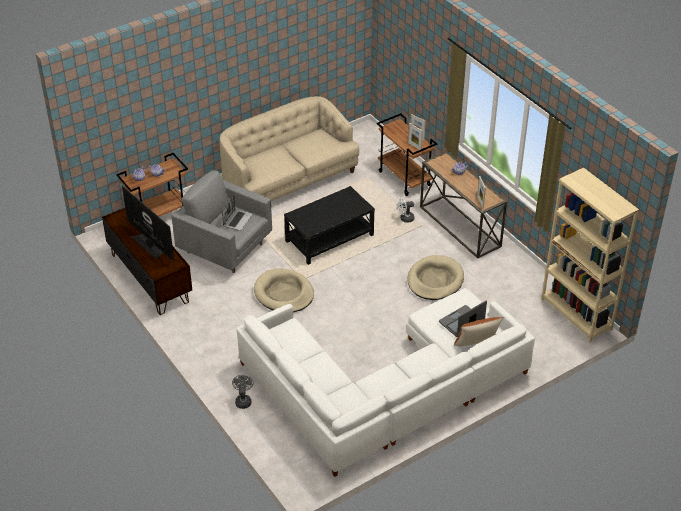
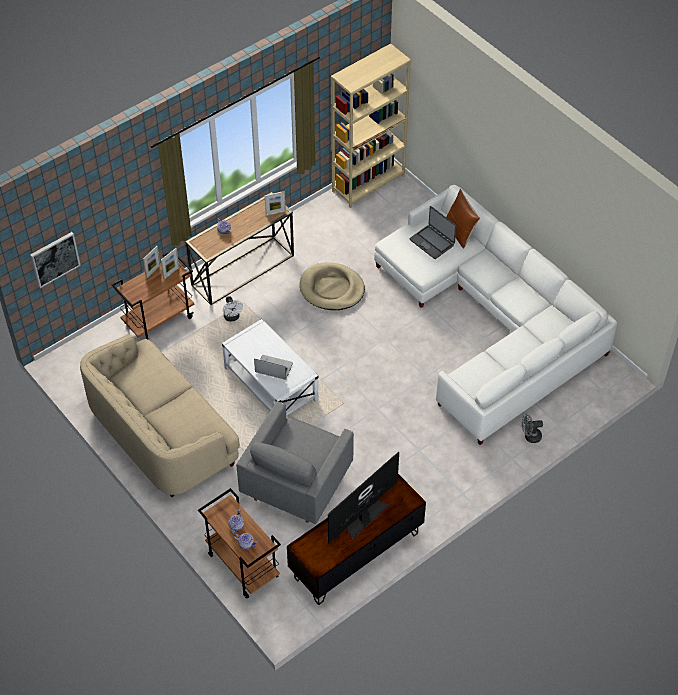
camera: 95 degrees left, 10 degrees up
(237, 220) = (299, 441): laptop -> laptop (273, 368)
(284, 293) = (367, 418): beige dog bed -> none
(329, 238) = (271, 384): black coffee table -> white coffee table
(392, 53) = (54, 259): none -> picture

